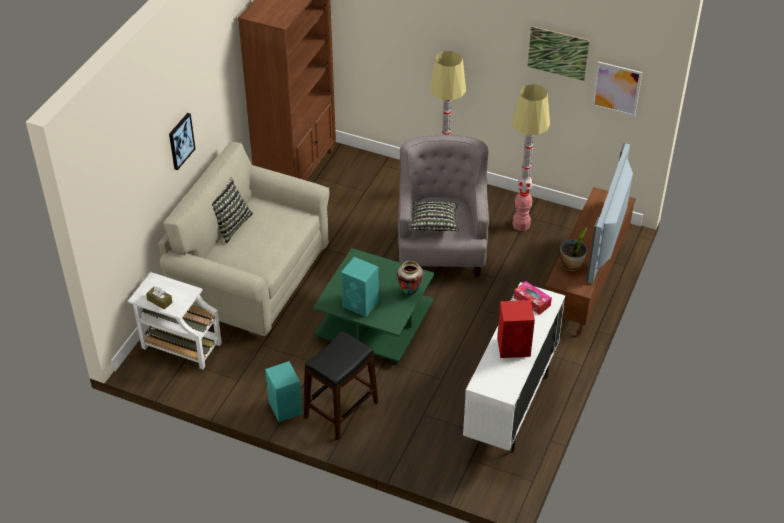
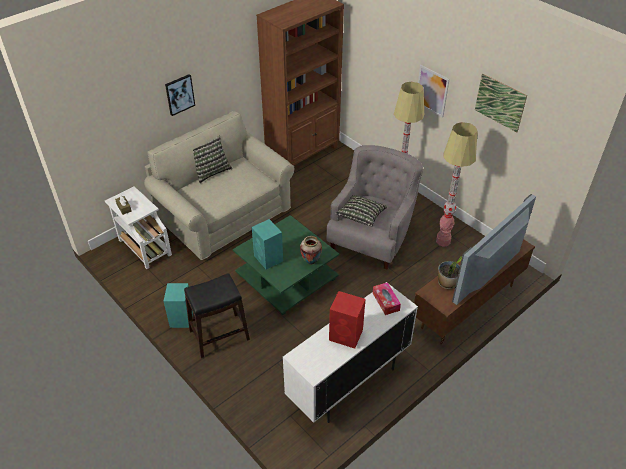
camera: 25 degrees right, 0 degrees up
(616, 88) = (542, 146): picture -> picture (432, 91)

